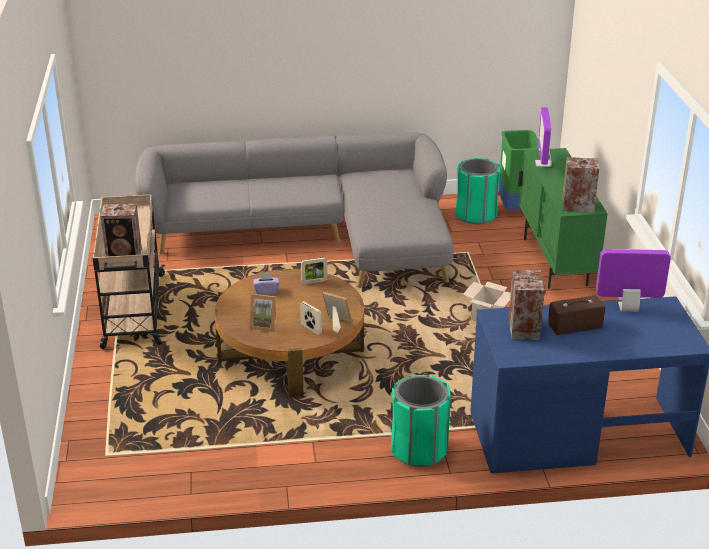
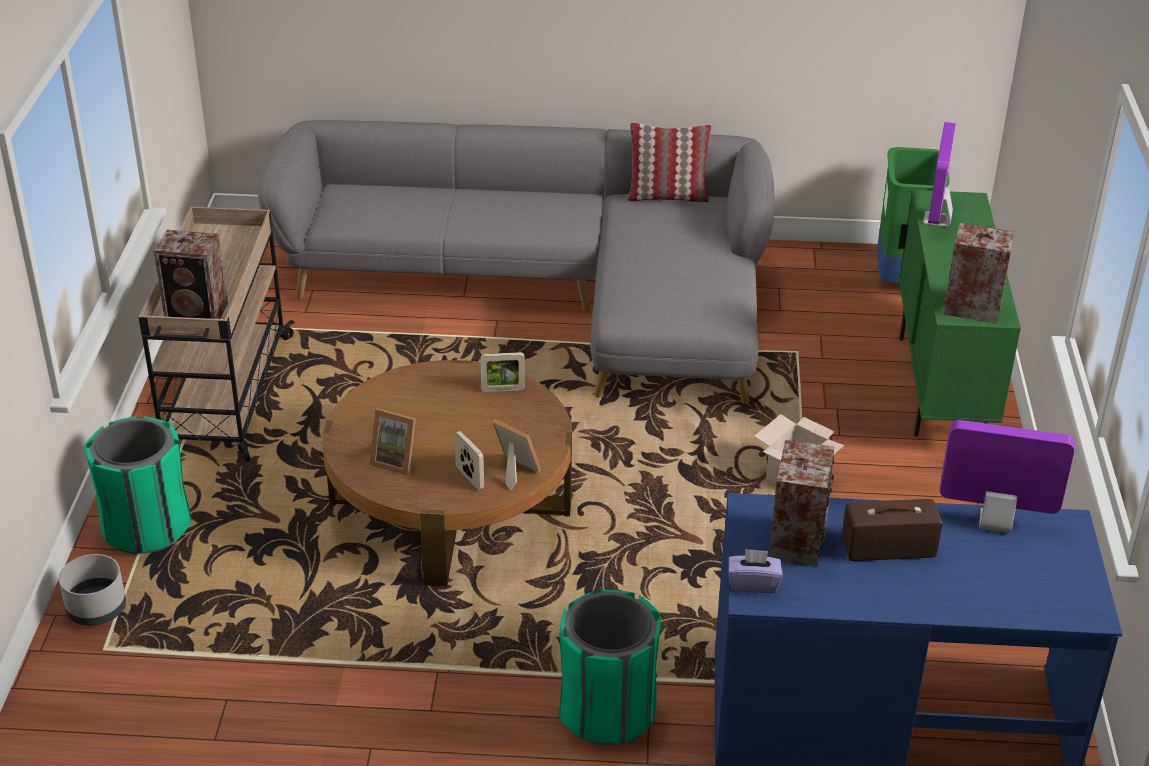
camera: 10 degrees right, 5 degrees up
(93, 434) = (97, 608): none -> grey planter
(266, 291) = (420, 397): purple tissue box -> purple tissue box (753, 583)
(376, 171) = (667, 196): none -> pillow
(476, 215) = (831, 284): green trash can -> green trash can (147, 528)

